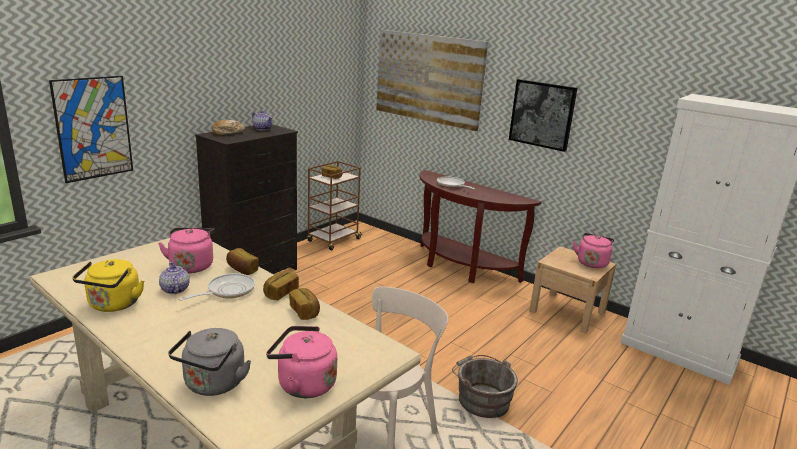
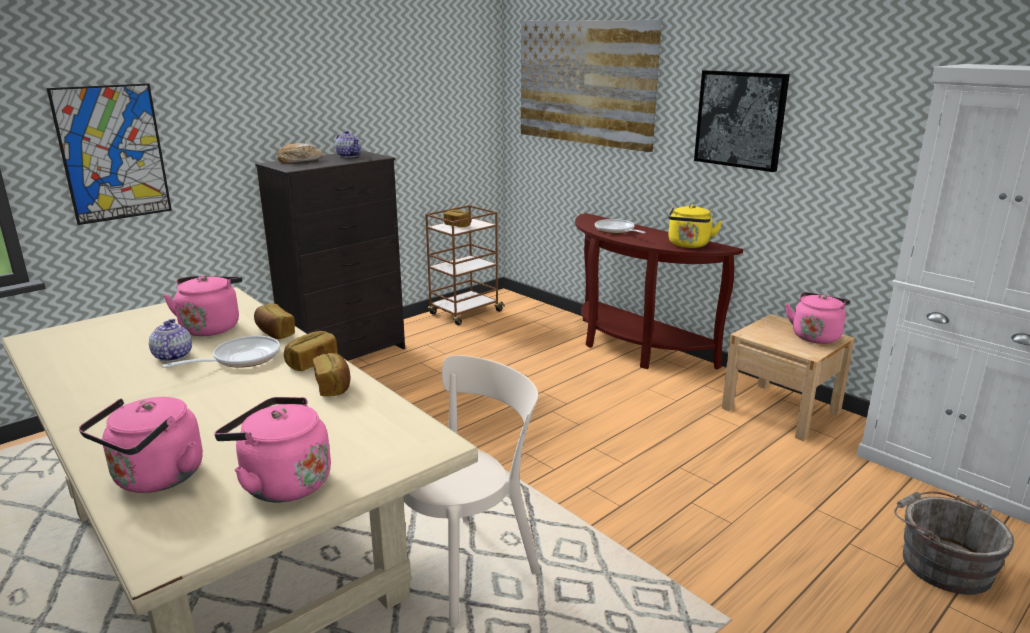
camera: 10 degrees right, 0 degrees up
(113, 305) = (82, 374): yellow kettle -> yellow kettle (689, 245)
(213, 385) = (155, 479): grey kettle -> pink kettle
(481, 400) = (618, 529): grey bucket -> grey bucket (941, 563)

